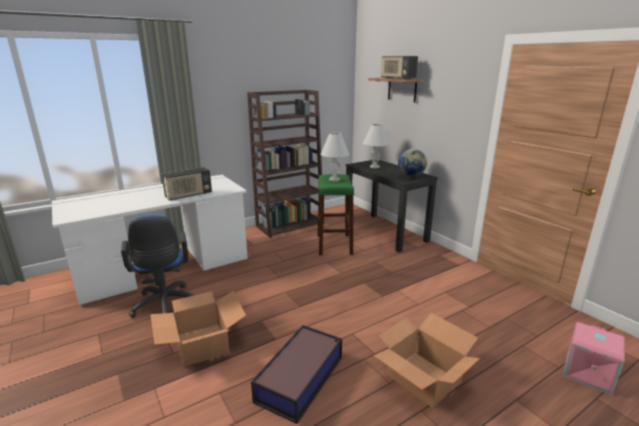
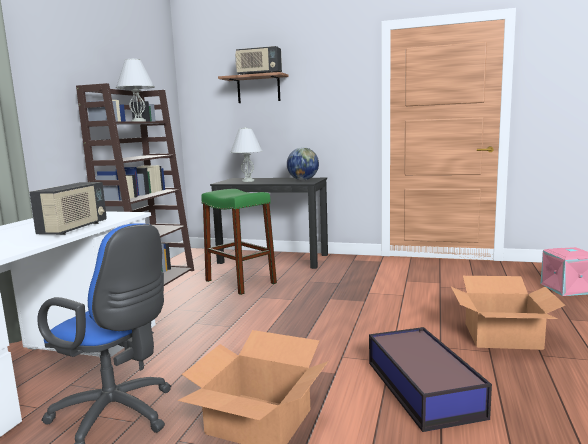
camera: 40 degrees left, 10 degrees down
(334, 179) = (232, 192): white table lamp -> white table lamp (139, 121)

